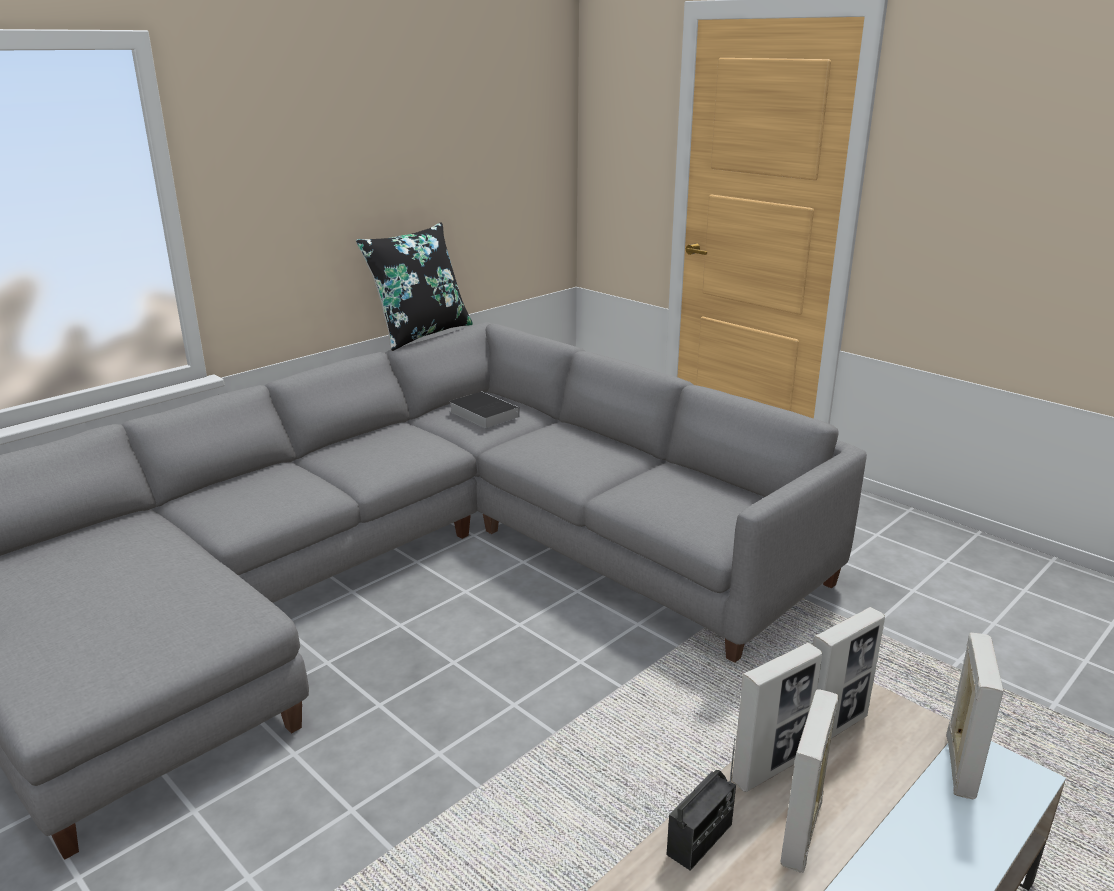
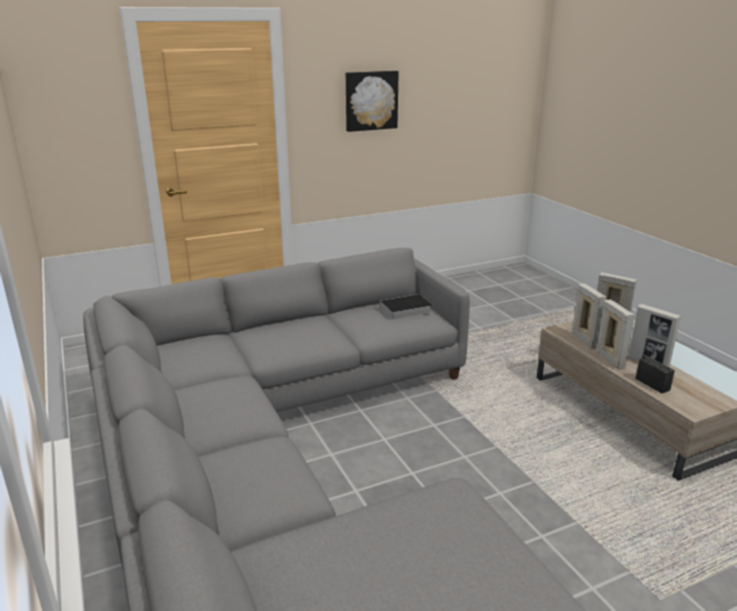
camera: 70 degrees left, 0 degrees up
(420, 334) = (93, 324): black pillow -> none
(482, 414) = (199, 354): book -> book (404, 310)
(1027, 171) = (370, 100): none -> picture

